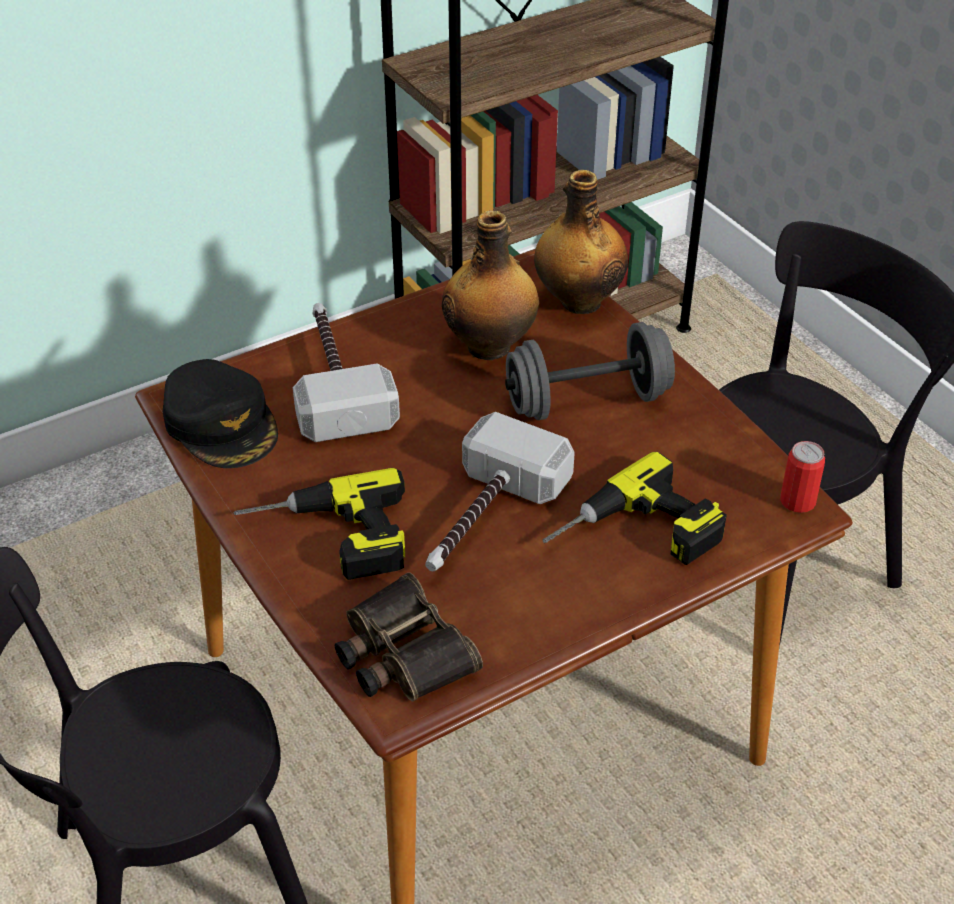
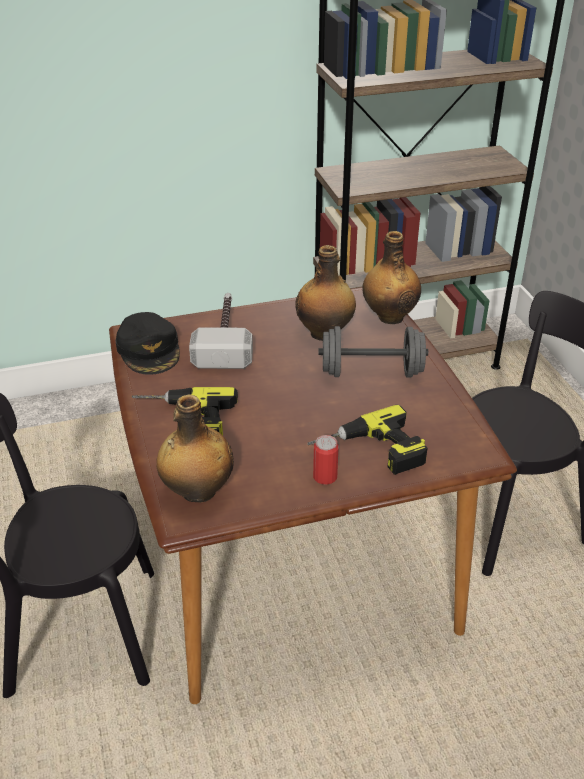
camera: 15 degrees right, 5 degrees down
(401, 653) = (197, 491): binoculars -> bottle
(483, 518) = (279, 426): hammer -> none
(797, 501) = (483, 451): can -> can (325, 477)

